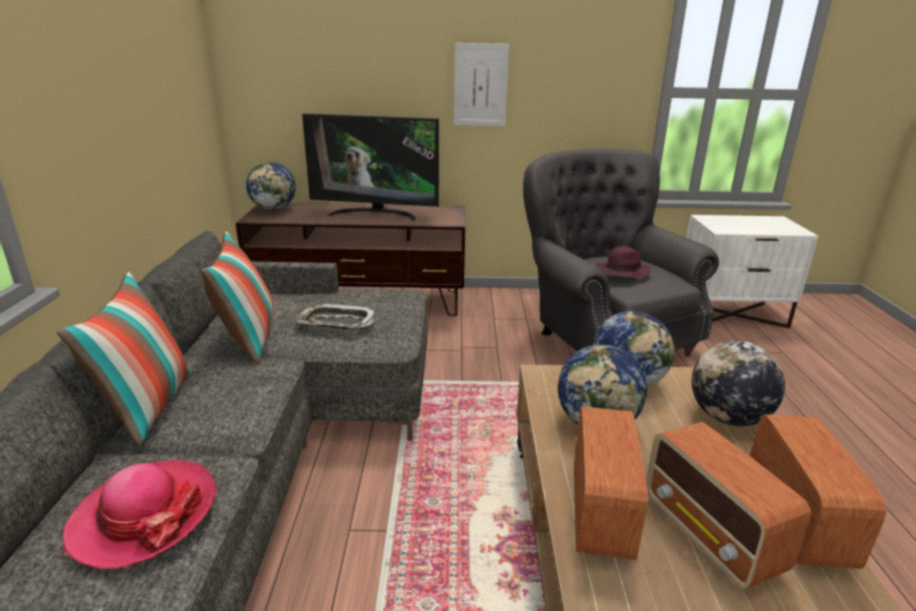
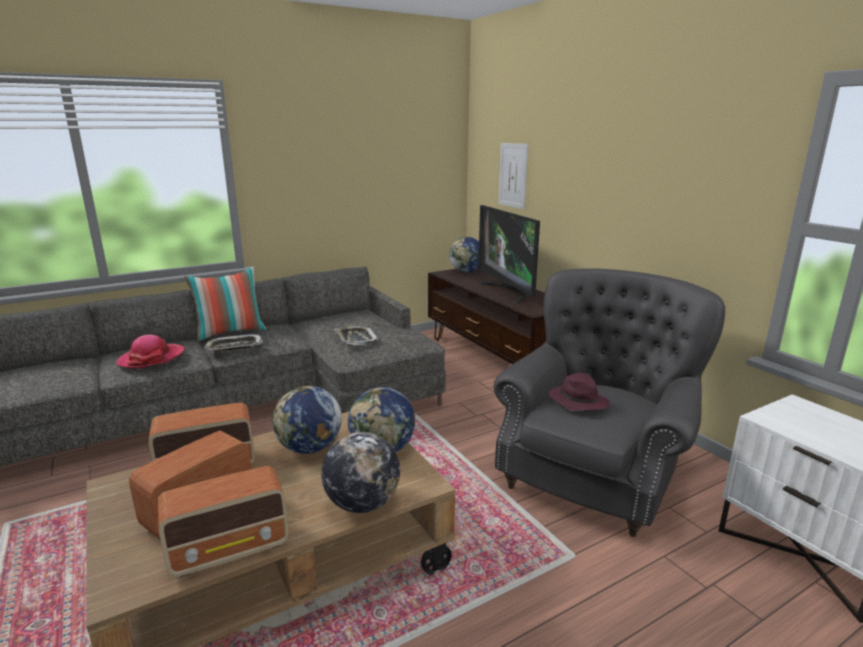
camera: 60 degrees right, 5 degrees down
(228, 414) = (234, 347): none -> tray
(248, 340) = (313, 329): pillow -> none
(480, 85) = (610, 197): picture -> picture (513, 175)

